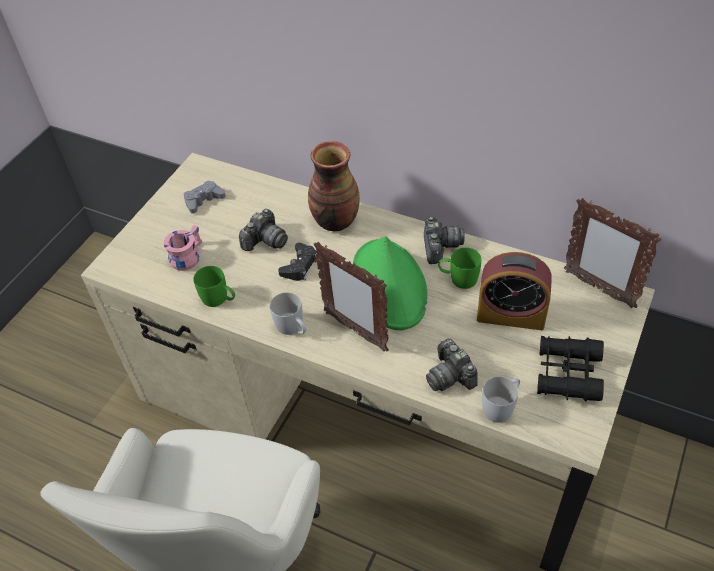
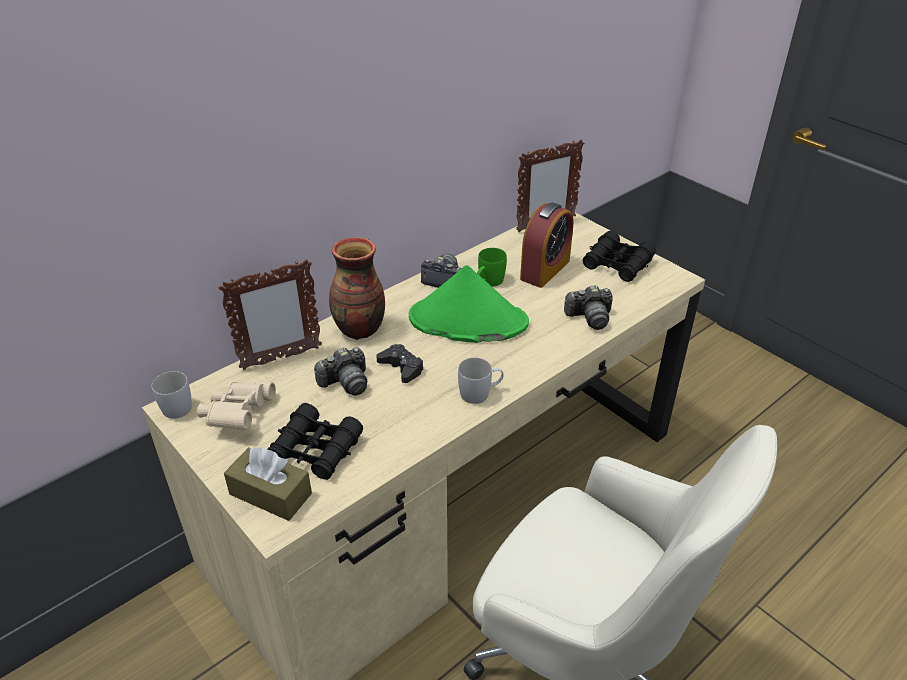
camera: 70 degrees left, 10 degrees down
(135, 251) = (270, 494): none -> brown tissue box
(186, 256) = (316, 449): pink mug -> black binoculars
(203, 200) = (238, 415): grey game controller -> beige binoculars
(219, 299) = (404, 437): green mug -> none
(265, 241) = (346, 382): camera -> camera turned 90 degrees clockwise
(355, 331) = (509, 355): picture frame -> picture frame (280, 358)
(501, 406) = (632, 302): white mug -> white mug (176, 404)

